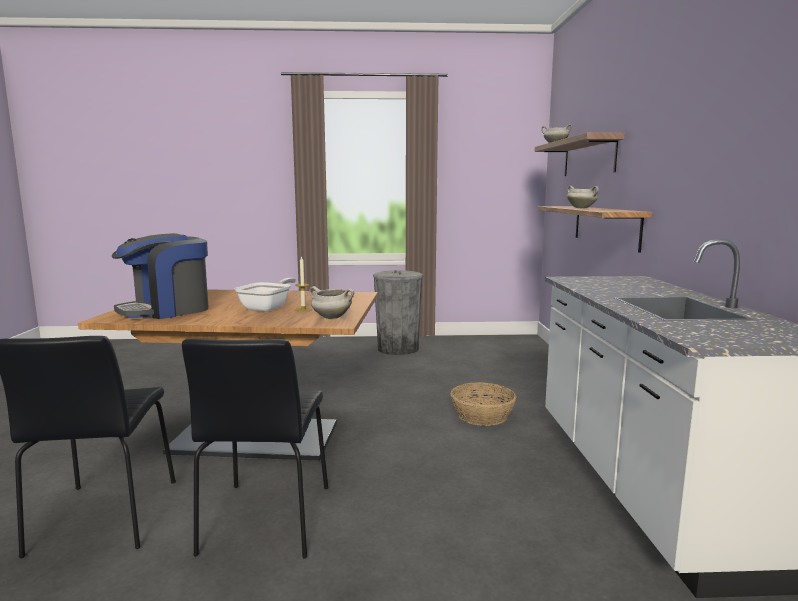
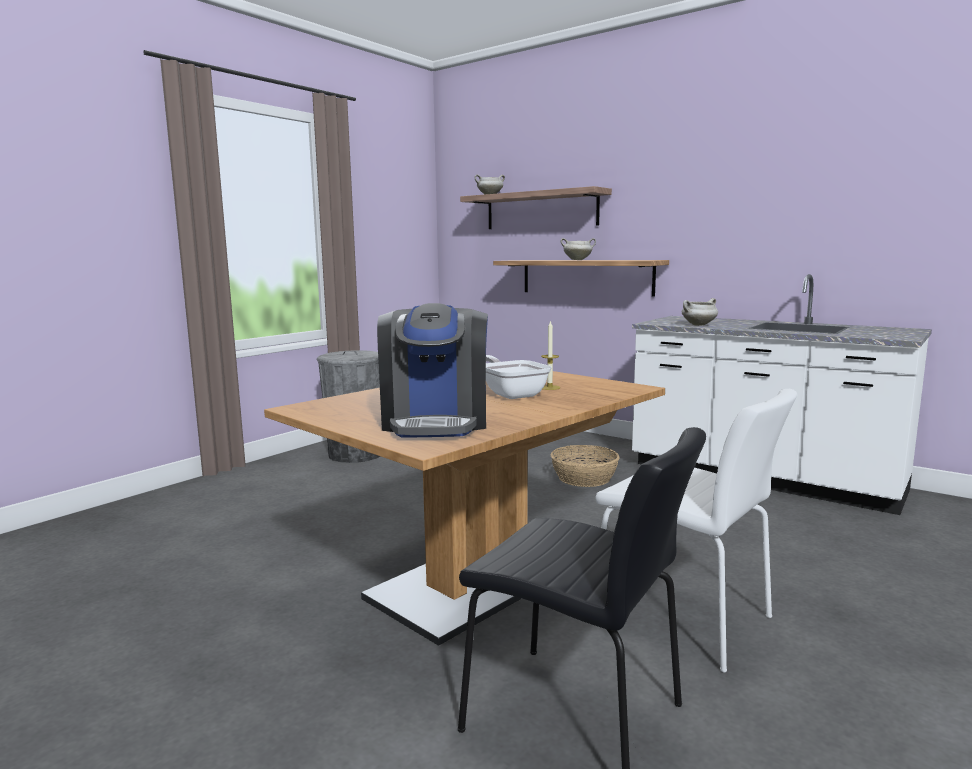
camera: 50 degrees left, 0 degrees up
(265, 522) = (687, 619): black chair -> white chair
(331, 317) = (607, 386): white cooking pot -> white cooking pot (698, 325)

